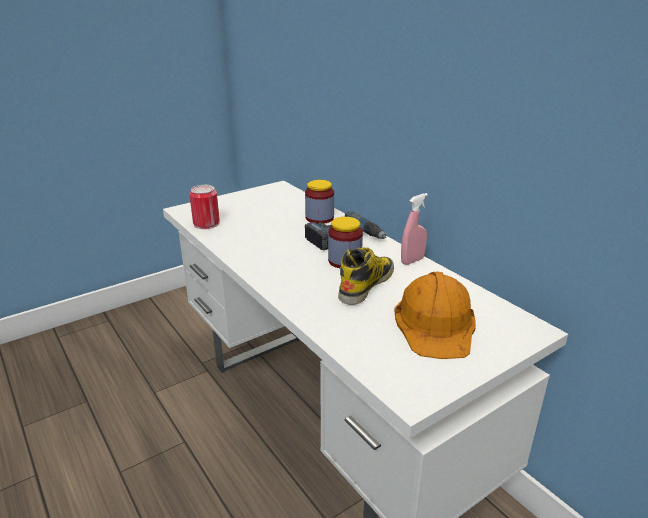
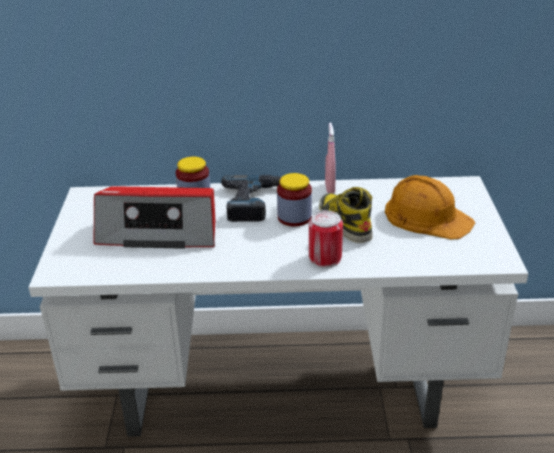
camera: 55 degrees left, 5 degrees up
(206, 223) = (116, 267): can -> can (325, 258)
(263, 221) = (159, 231): none -> radio

